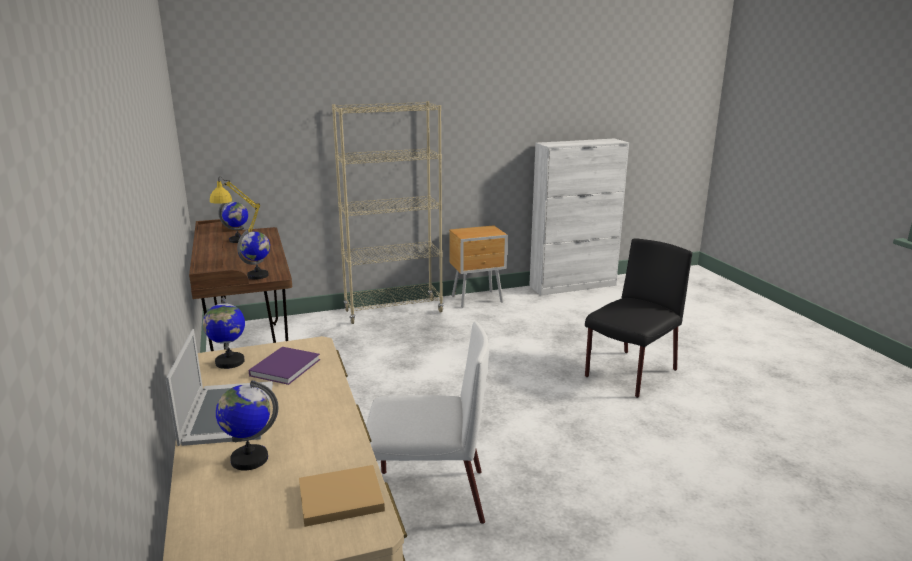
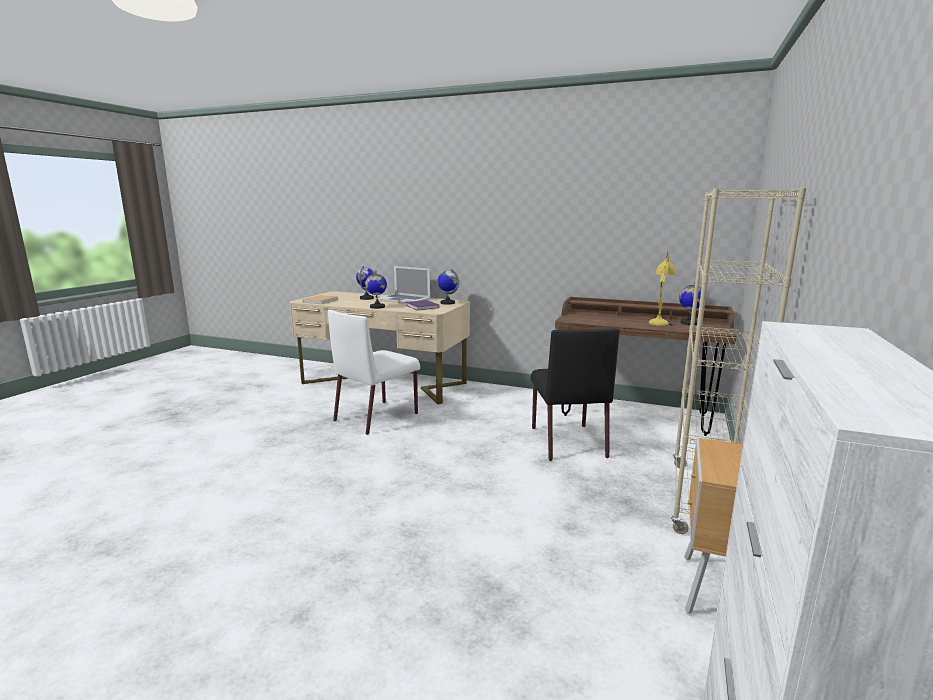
camera: 130 degrees right, 5 degrees down
(258, 275) = (575, 317): globe -> globe (377, 307)
(630, 374) = (337, 577): black chair -> black chair (567, 441)

